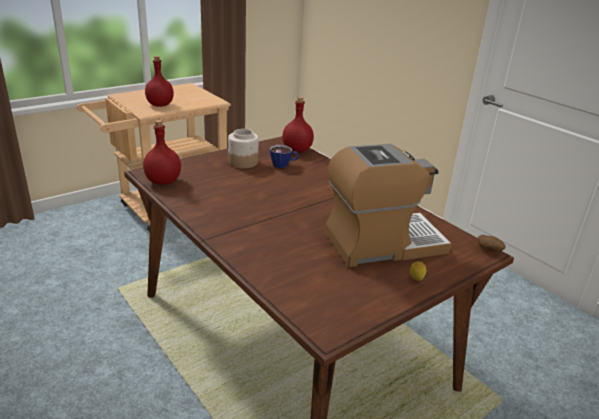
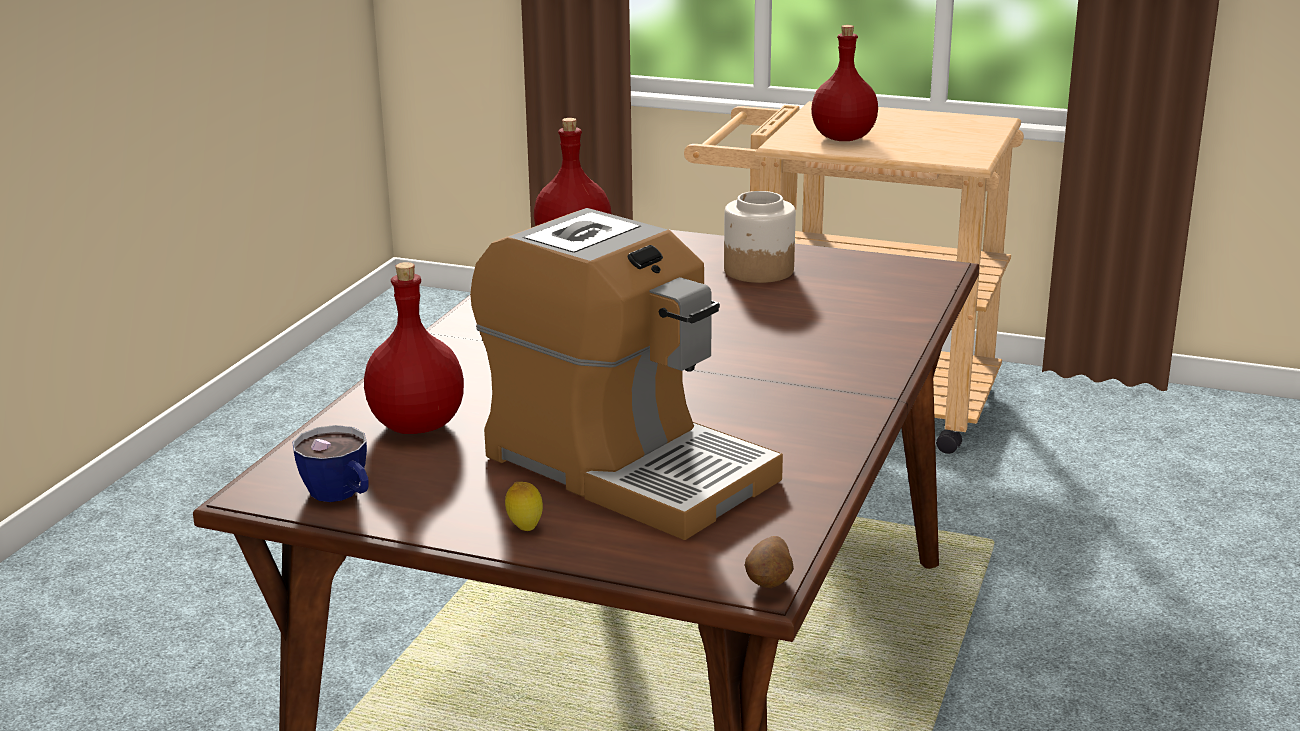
camera: 60 degrees right, 5 degrees down
(284, 165) = (816, 301): cup -> cup (341, 495)
(297, 150) = (913, 291): red bottle -> red bottle (417, 426)

